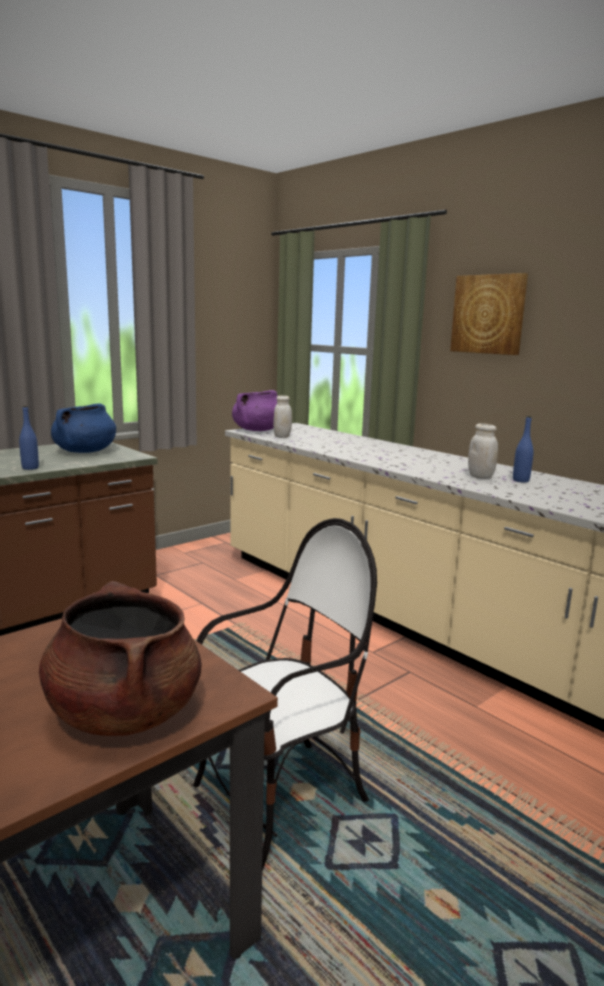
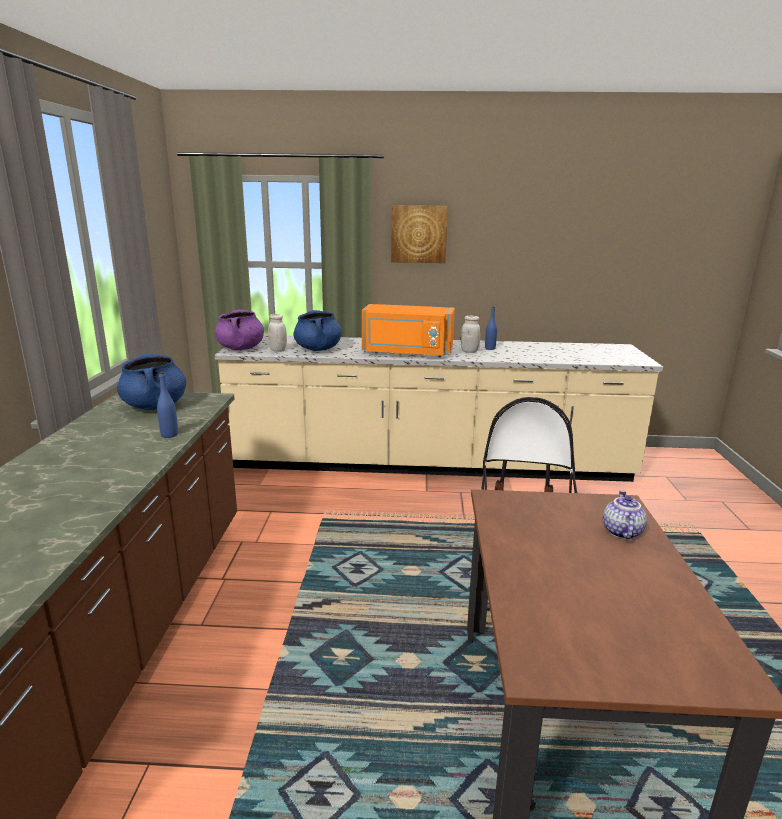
camera: 45 degrees left, 5 degrees up
(124, 712) = (620, 531): brown cooking pot -> teapot
(319, 443) = (318, 349): none -> blue cooking pot
(397, 462) = (407, 353): none -> orange microwave

